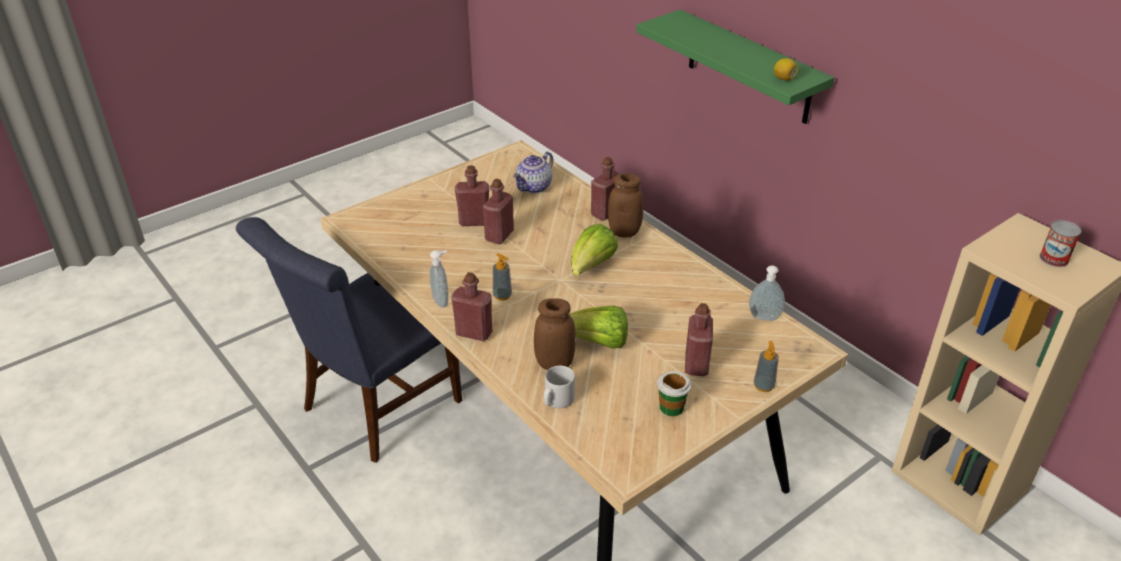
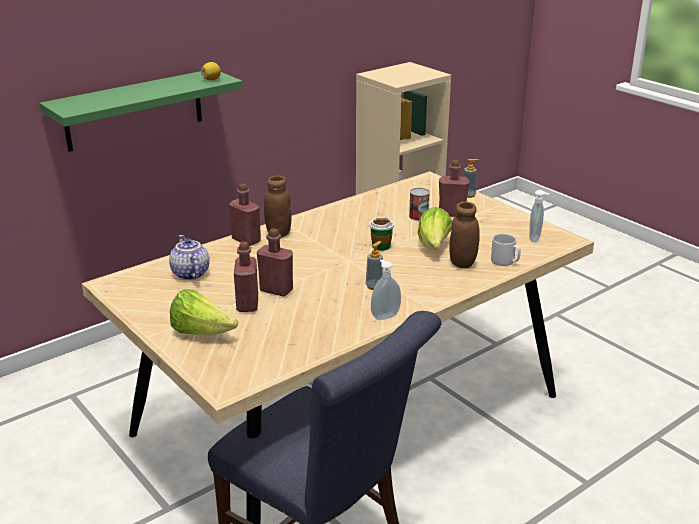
camera: 90 degrees left, 10 degrees down
(474, 333) = (430, 298): red bottle -> none
(534, 187) = (189, 274): teapot -> teapot turned 150 degrees counterclockwise
(591, 267) = (331, 247): lettuce -> lettuce (202, 332)
(671, 407) = (498, 223): cup -> cup (381, 246)
(764, 318) = (396, 190): soap dispenser -> soap dispenser (535, 239)
(1054, 259) = (405, 72): can -> can (418, 216)

